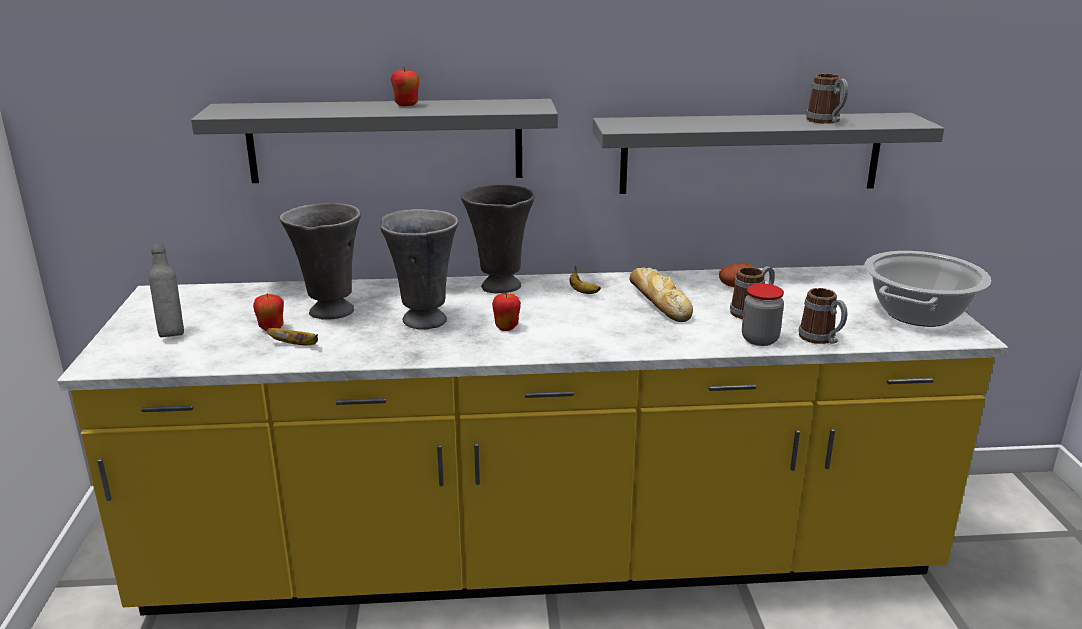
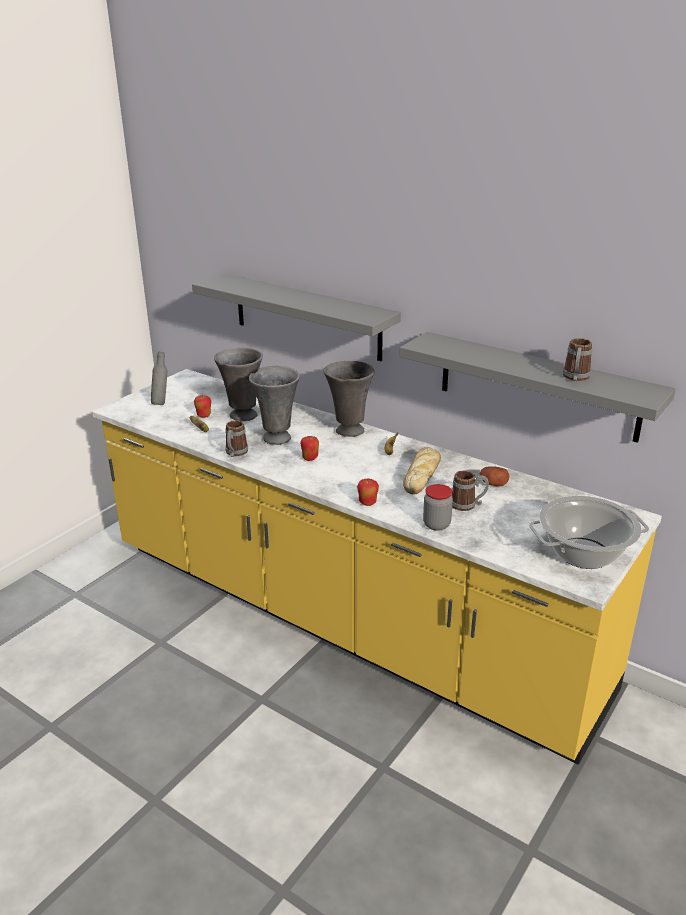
camera: 40 degrees right, 5 degrees up
(406, 105) = (307, 298): apple -> apple (367, 503)
(821, 339) = (476, 541): mug -> mug (235, 453)

